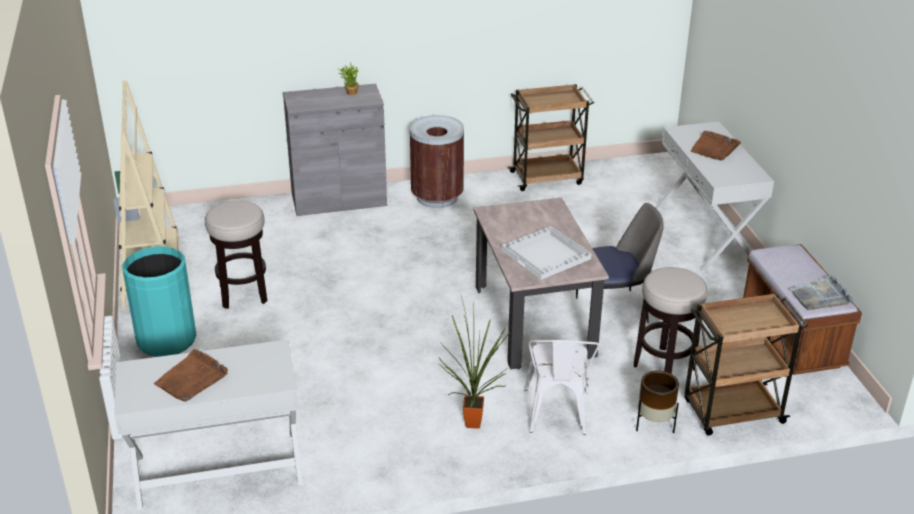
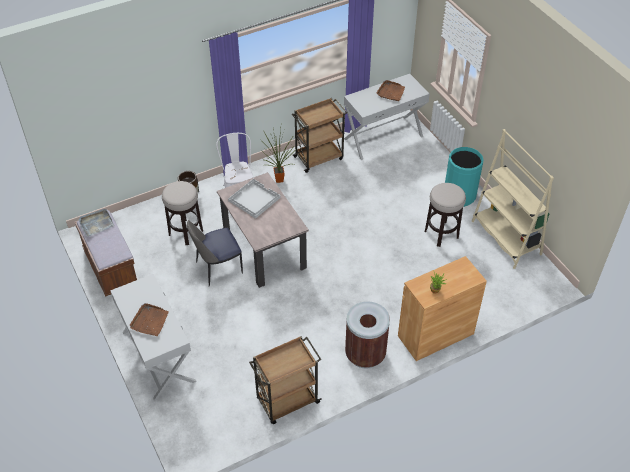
camera: 165 degrees right, 15 degrees up
(339, 199) = (435, 335): grey cabinet -> brown cabinet
(731, 412) = (150, 211): brown cart -> brown cart (319, 157)

